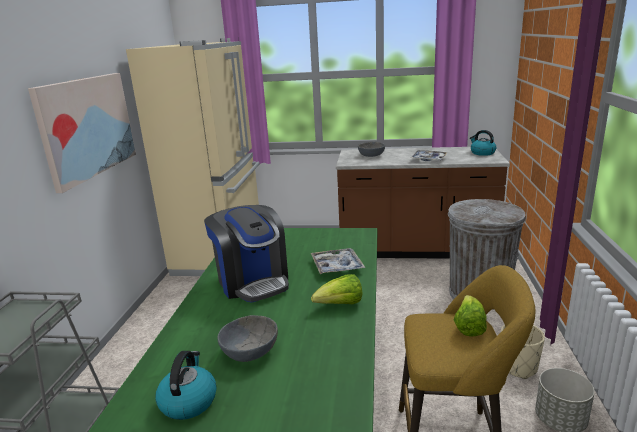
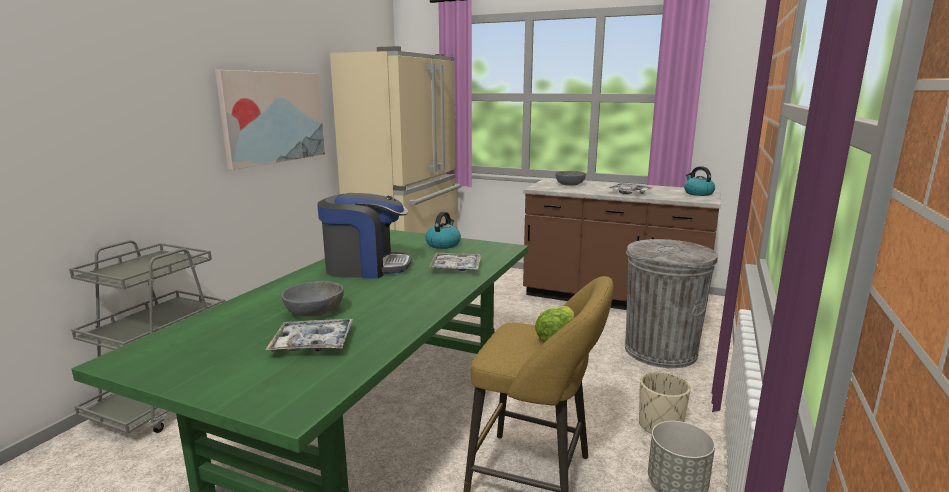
camera: 15 degrees right, 5 degrees down
(188, 401) = (231, 334): kettle -> kettle (443, 244)
(252, 281) = (366, 267): coffee machine -> coffee machine turned 75 degrees counterclockwise
(282, 393) = (313, 343): none -> tray
(340, 305) = (429, 294): lettuce -> none

